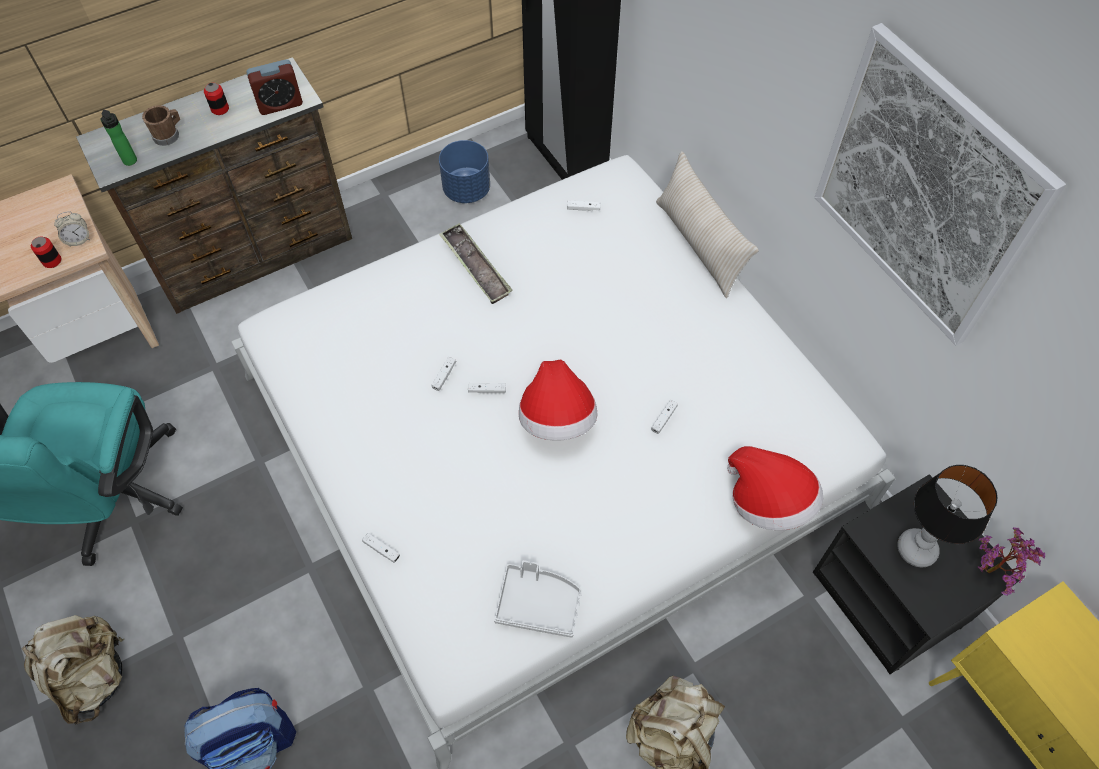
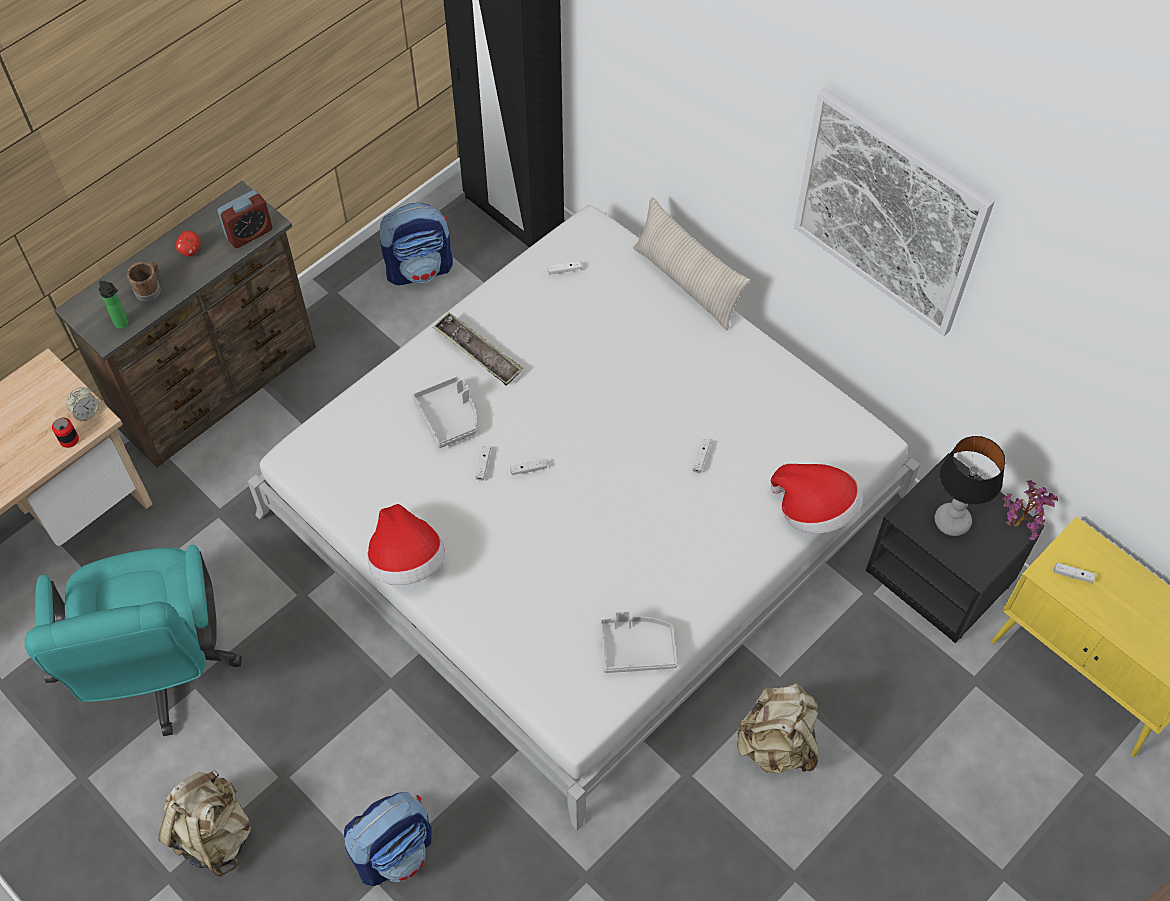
camera: 15 degrees left, 0 degrees up
(220, 109) = (190, 251): can -> apple
(381, 550) = (479, 637): white game controller -> white game controller (1072, 575)
(427, 322) = (449, 417): none -> grey tray
(467, 190) = (420, 269): blue planter -> backpack
(557, 419) = (603, 481): hat -> hat (407, 562)

